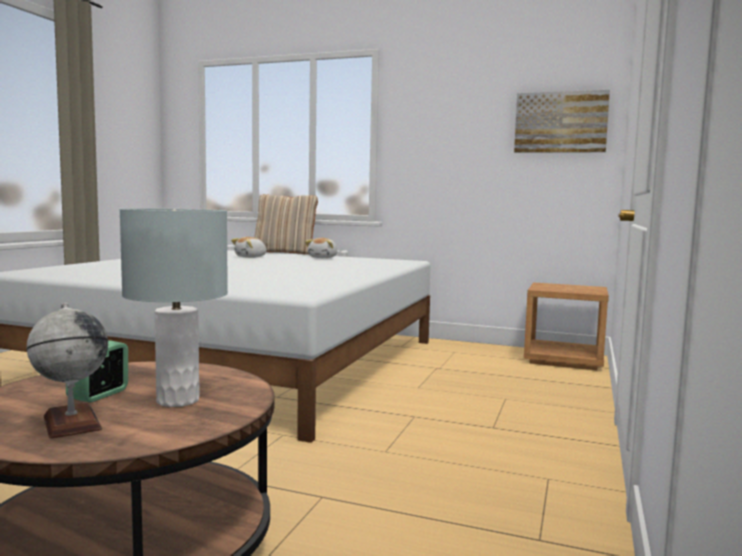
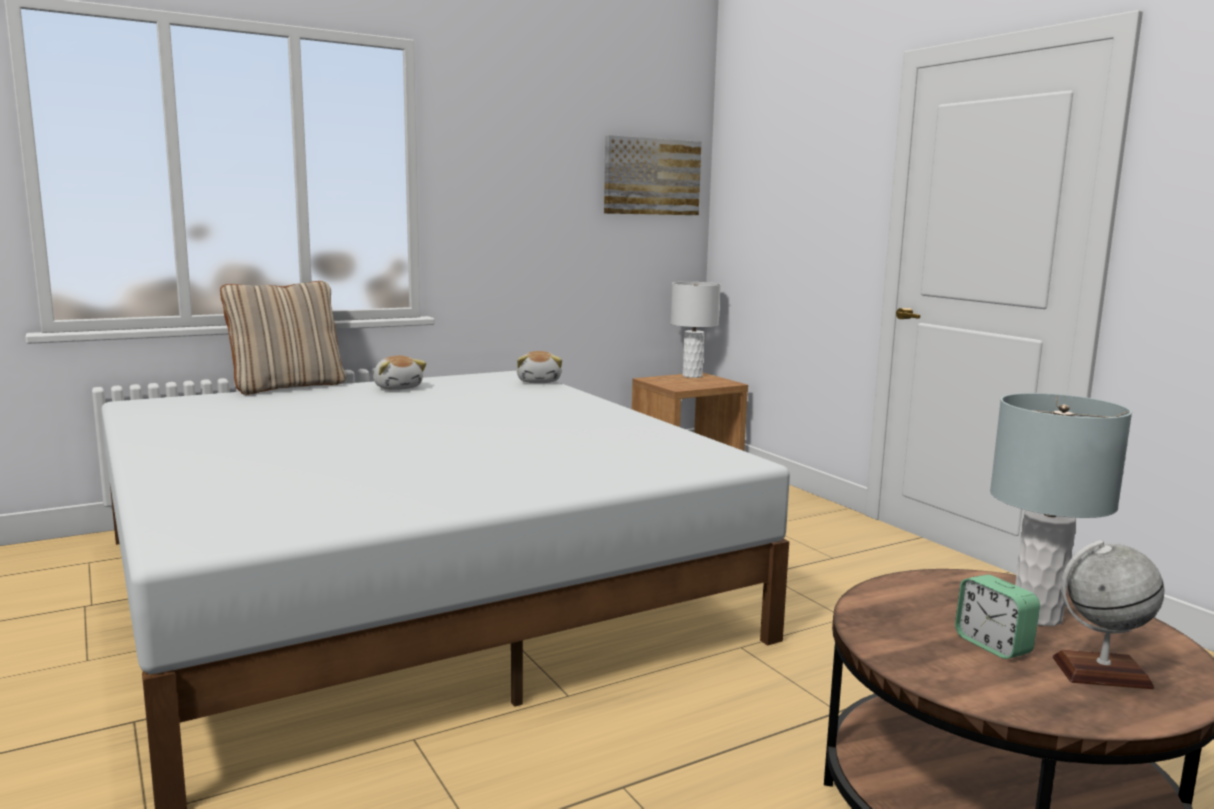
camera: 50 degrees left, 5 degrees up
(251, 257) = (307, 408): plush toy -> plush toy (539, 381)
(585, 287) = (692, 376): none -> white table lamp

